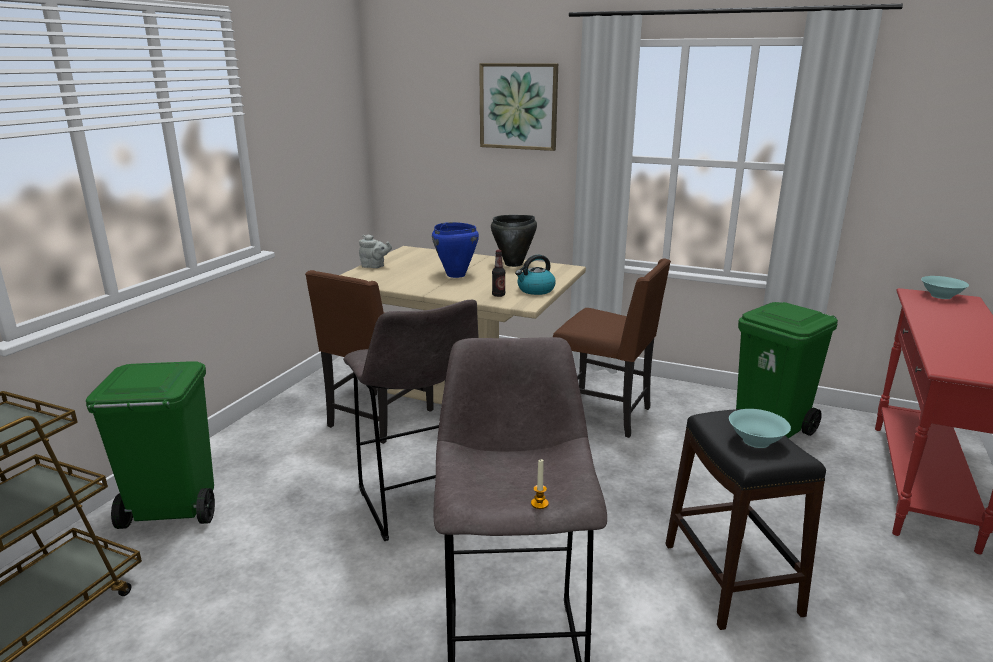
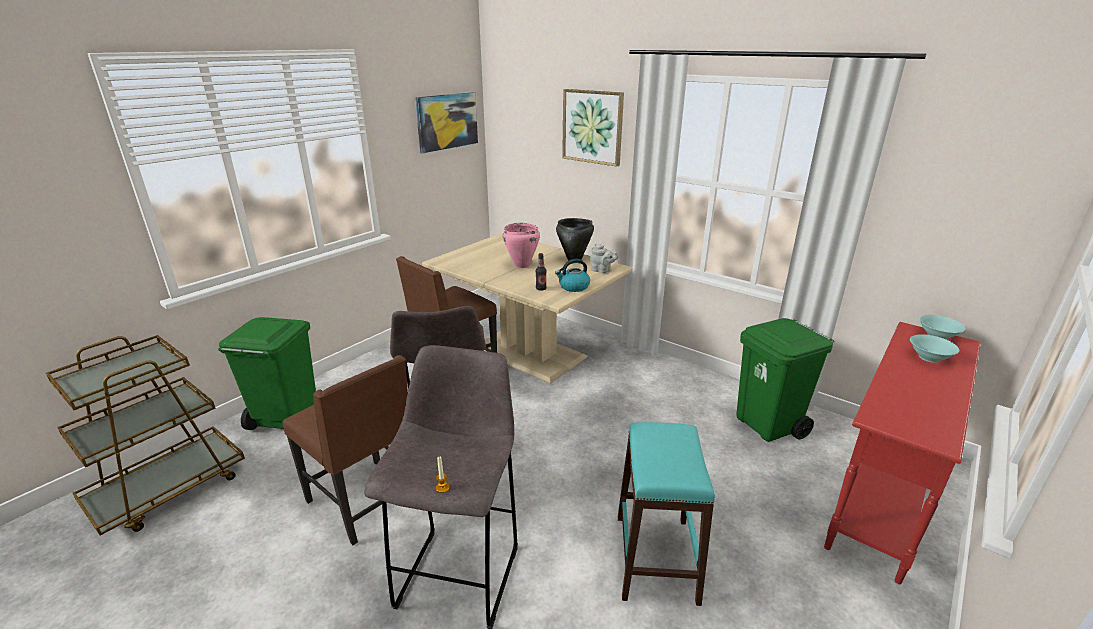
camera: 15 degrees right, 5 degrees up
(328, 107) = (447, 121): none -> picture
(374, 266) = (467, 251): grey teapot -> grey teapot (602, 270)
(456, 275) = (521, 265): blue cooking pot -> pink cooking pot
(605, 414) = (629, 392): brown chair -> brown chair (366, 502)
(731, 578) = (656, 557): black stool -> turquoise stool
(757, 441) = (668, 458): turquoise bowl -> turquoise bowl (929, 358)

